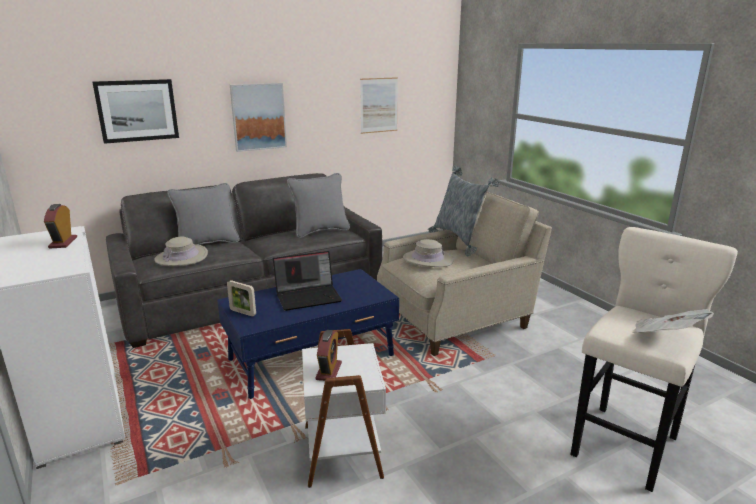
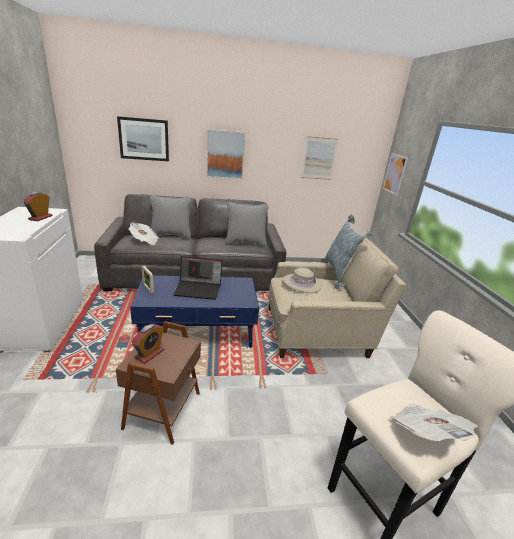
camera: 20 degrees right, 5 degrees up
(181, 257) = (144, 241): beige hat -> newspaper
(344, 450) = (164, 410): white side table -> brown side table
(472, 111) = (395, 174): none -> picture

